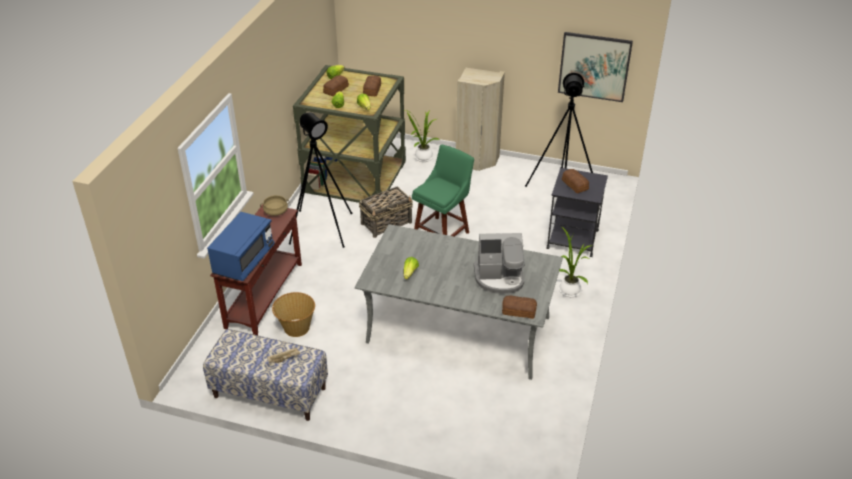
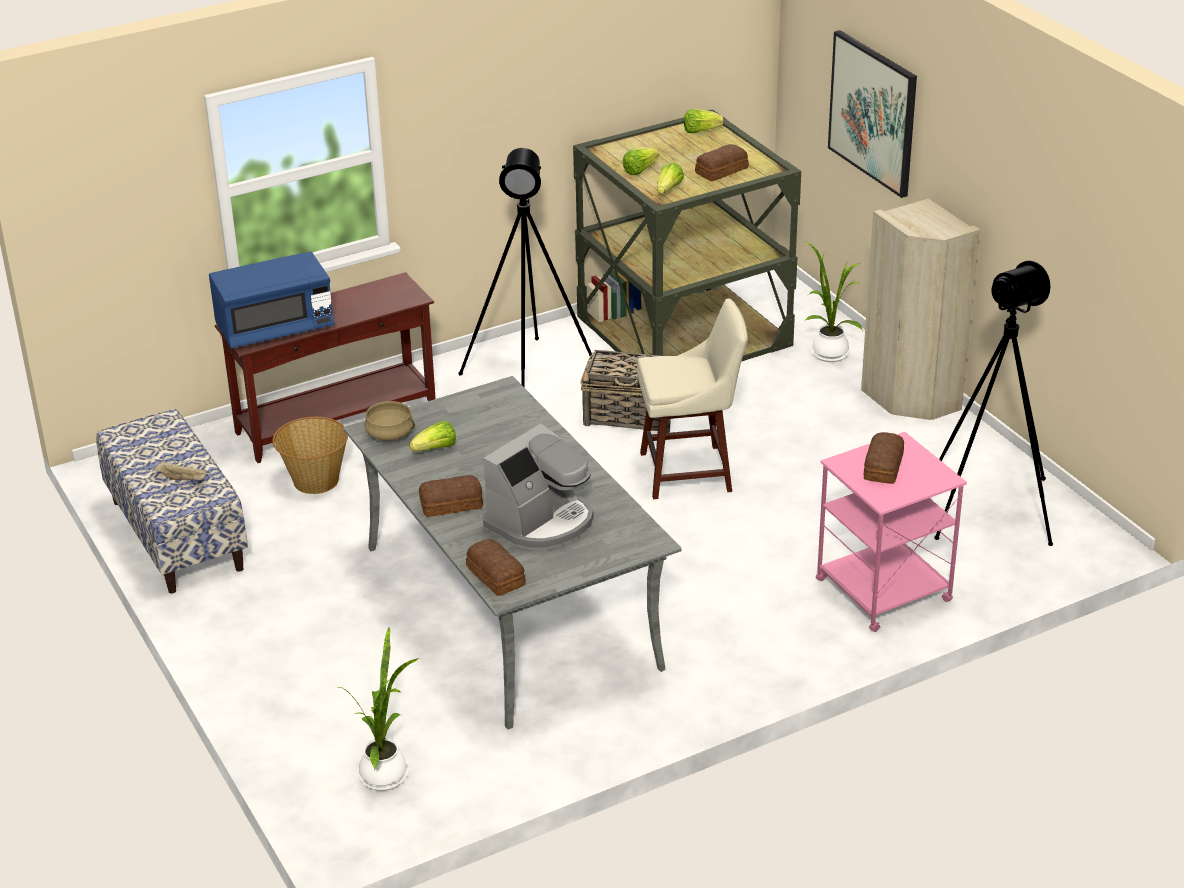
camera: 45 degrees right, 5 degrees down
(276, 211) = (403, 290): beige cooking pot -> beige cooking pot (390, 434)
(335, 89) = (669, 149): bread -> bread (450, 504)
(443, 233) = (691, 471): green stool -> beige stool
(499, 278) = (541, 522): coffee machine -> coffee machine turned 90 degrees counterclockwise
(568, 289) = (758, 653): potted plant -> potted plant (385, 773)
(572, 240) = (882, 591): black cart -> pink cart
(594, 66) = (1113, 274): picture -> picture (873, 112)

